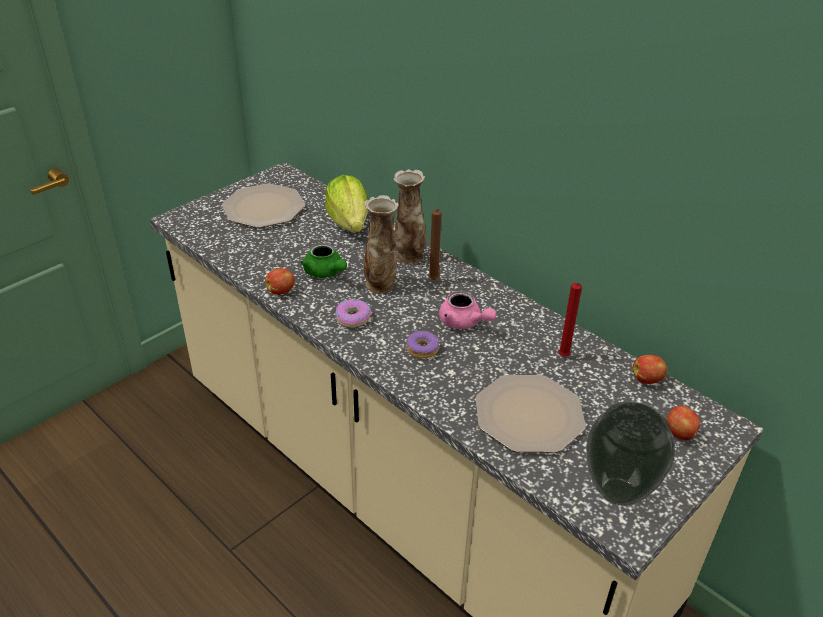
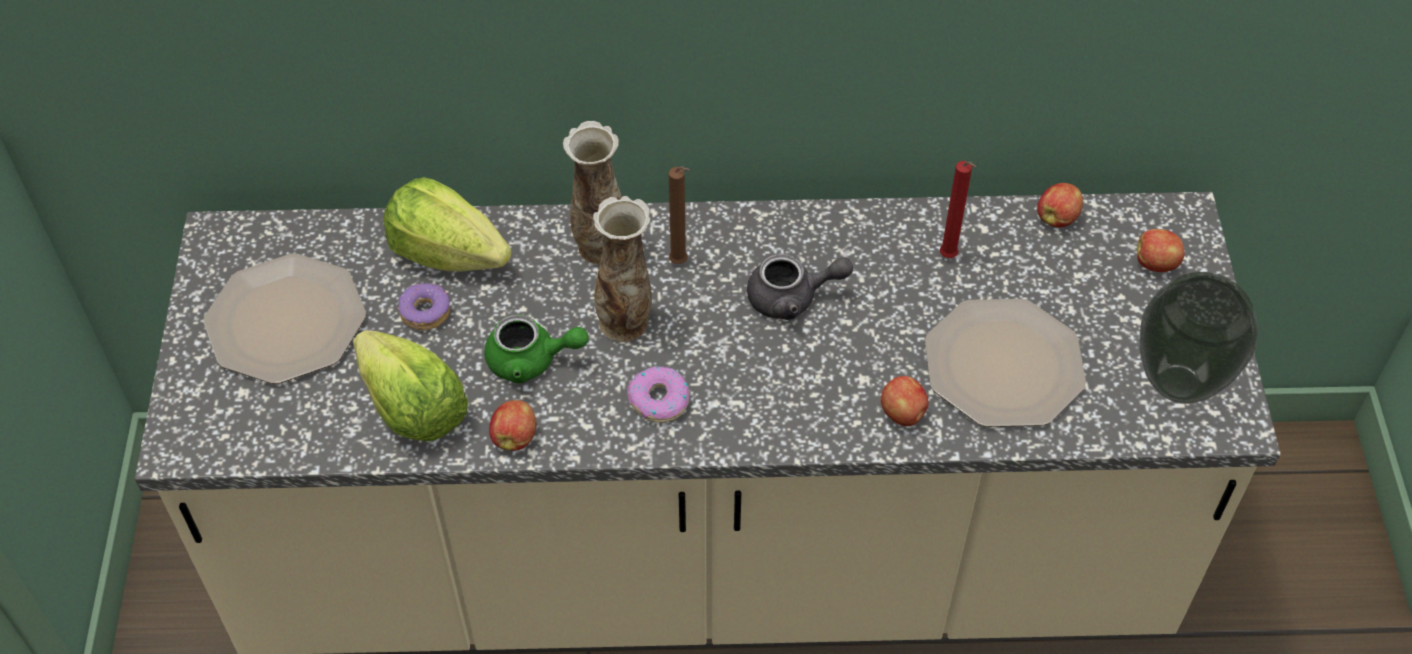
camera: 45 degrees left, 15 degrees up
(261, 258) = (412, 408): none -> lettuce
(422, 349) = (795, 375): donut -> donut (425, 312)
(449, 397) = (903, 414): none -> apple
(464, 323) = (792, 298): pink teapot -> grey teapot

